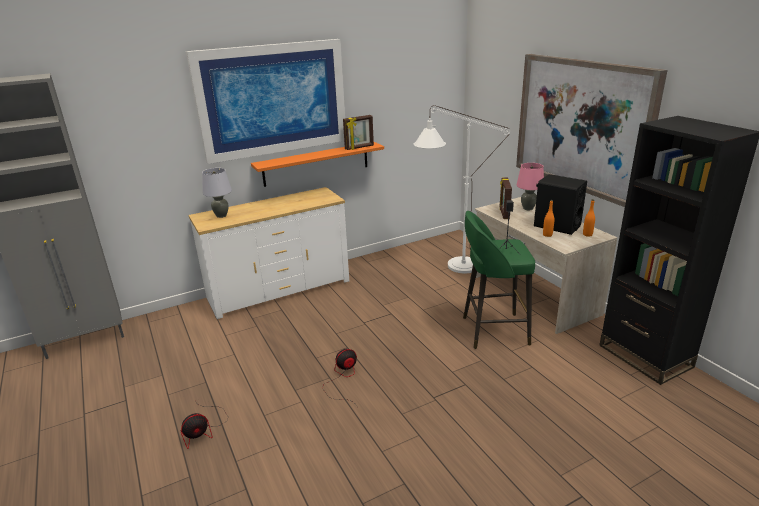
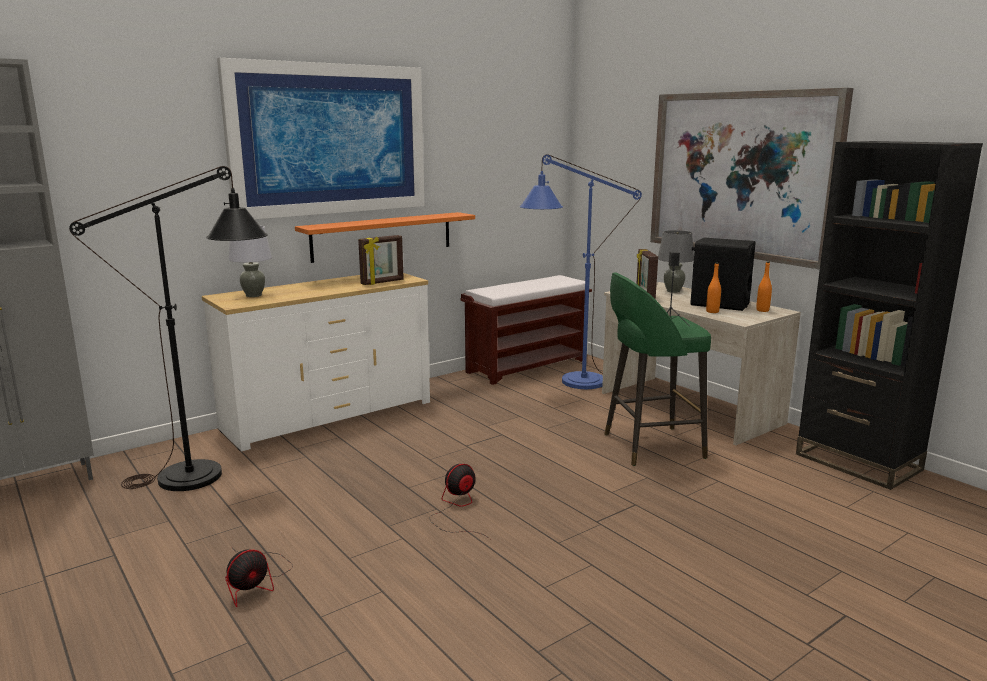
camera: 10 degrees left, 10 degrees down
(193, 338) = (209, 475): none -> black floor lamp
(359, 147) = (442, 215): picture frame -> picture frame (382, 282)
(426, 248) = (527, 366): none -> brown bench
(454, 267) = (571, 383): white floor lamp -> blue floor lamp
(528, 208) = (673, 291): pink table lamp -> grey table lamp

